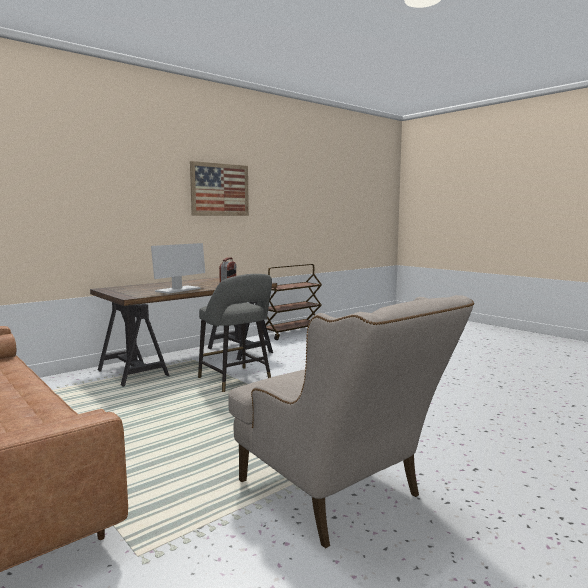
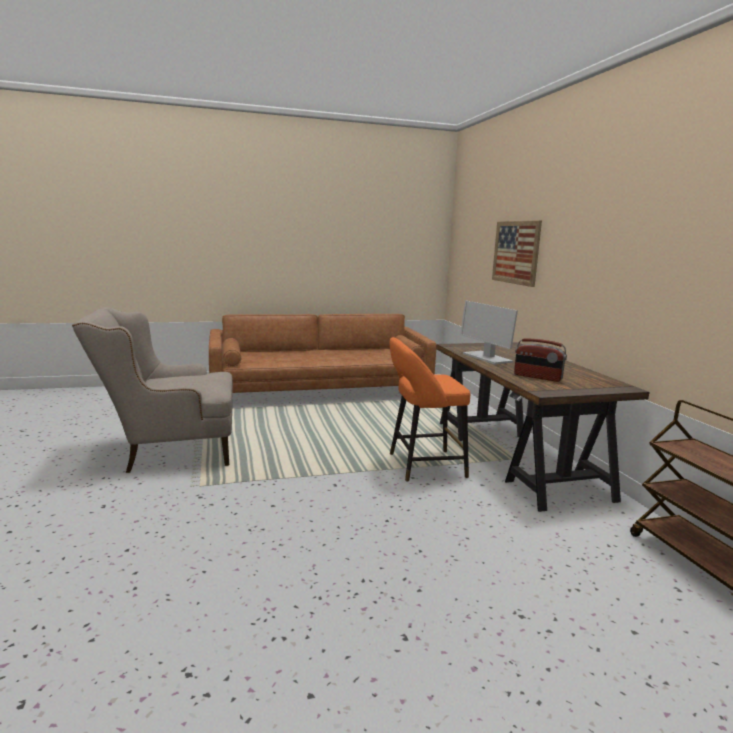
camera: 115 degrees right, 5 degrees up
(220, 189) = (661, 237): picture -> picture (516, 252)
(236, 380) = (422, 466): grey stool -> orange stool

